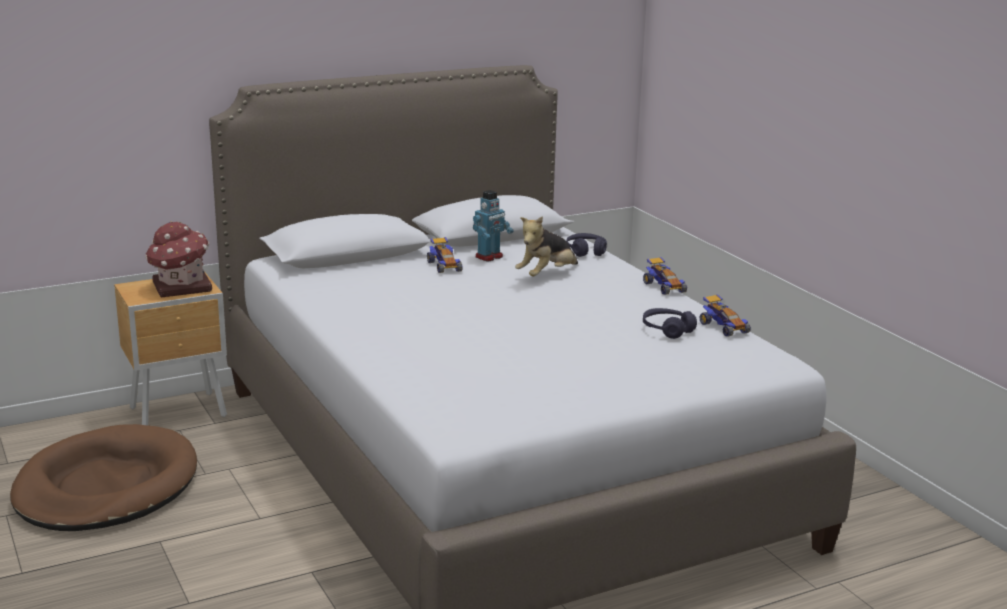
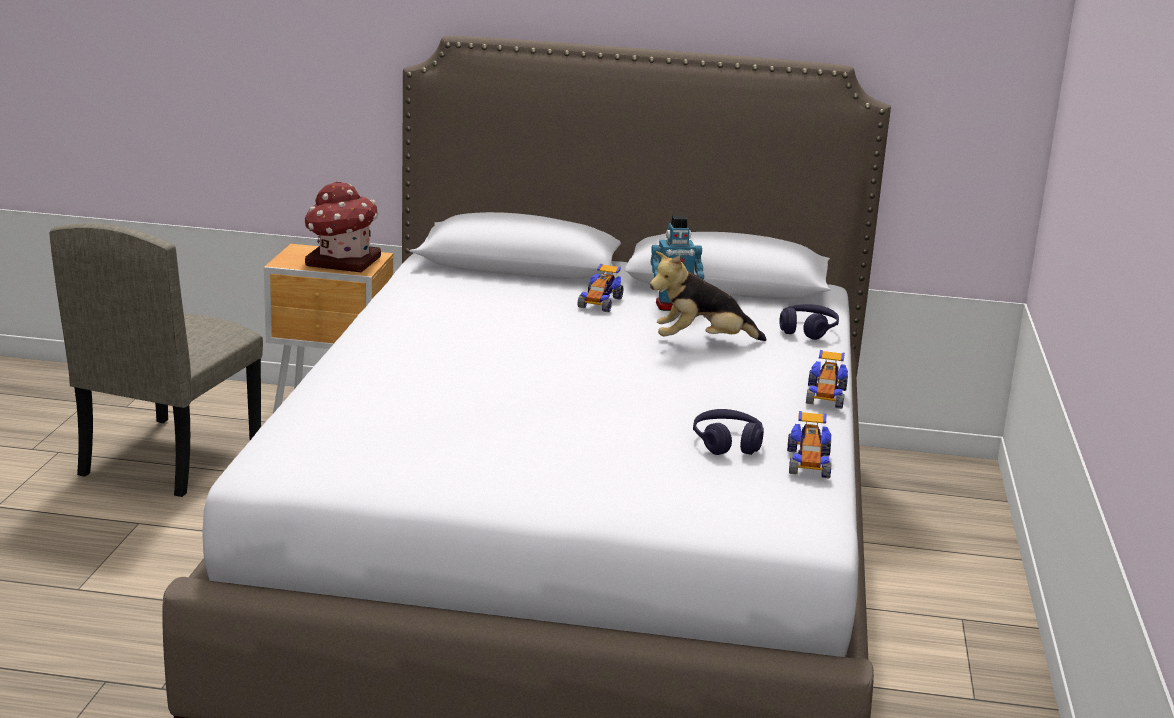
camera: 35 degrees right, 0 degrees up
(106, 486) = (170, 456): brown dog bed -> beige chair

